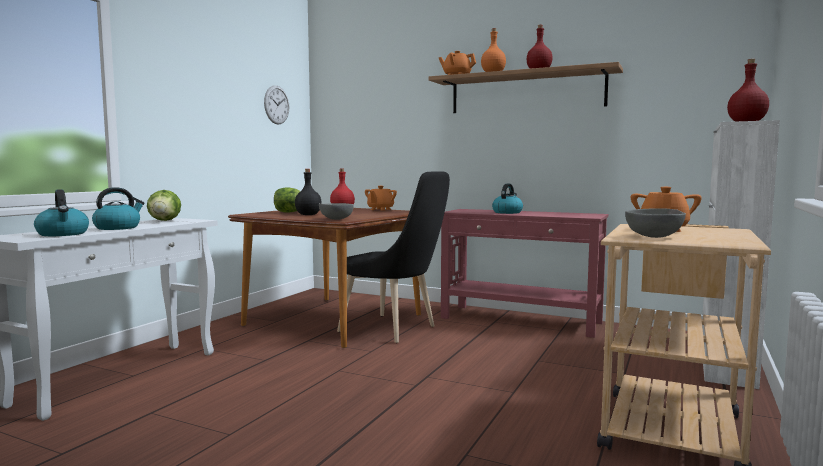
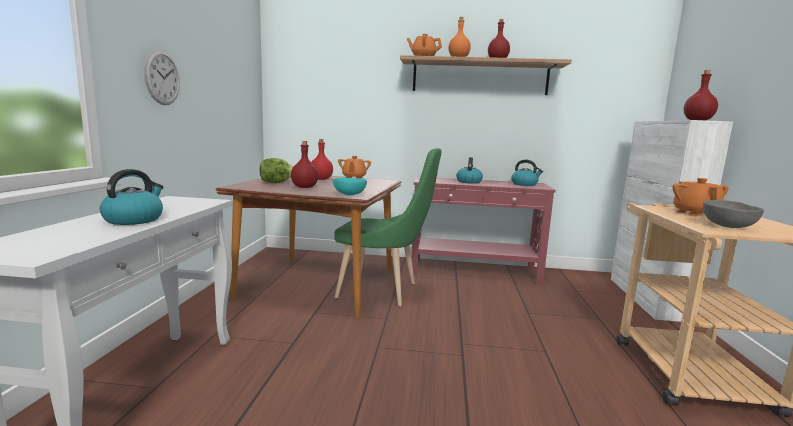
camera: 20 degrees left, 5 degrees up
(63, 234) = (76, 238): kettle -> kettle (524, 184)
(164, 220) = (171, 203): lettuce -> none
(276, 105) = (238, 69): wall clock -> wall clock (162, 78)
(308, 215) = (304, 187): black bottle -> red bottle
(335, 219) = (348, 195): grey bowl -> turquoise bowl
(393, 330) = (383, 291): black chair -> green chair

